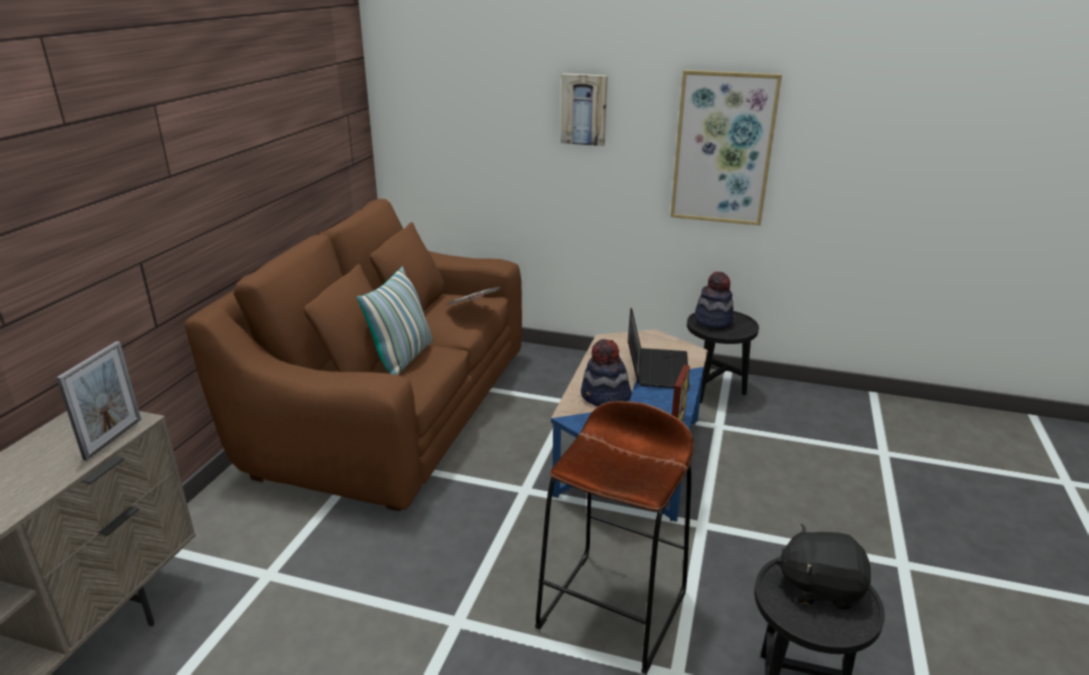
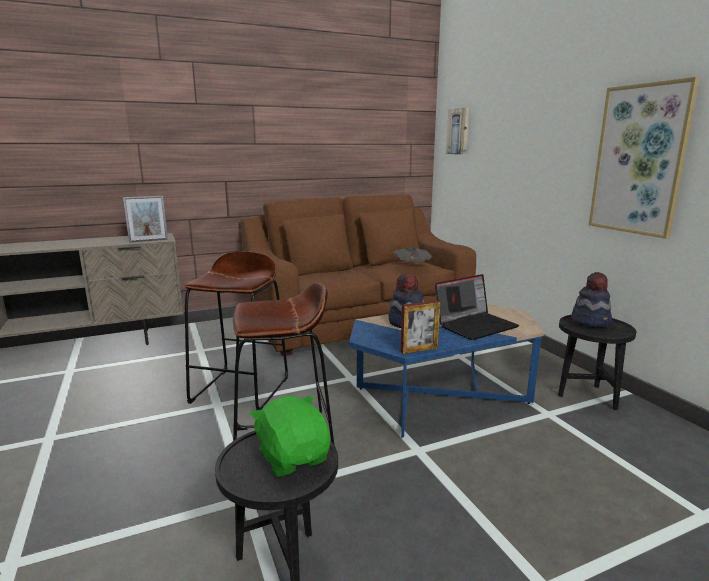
camera: 50 degrees right, 10 degrees down
(403, 359) = (338, 274): pillow -> none
(444, 585) = (241, 389): none -> brown stool
(584, 109) = (539, 133): picture -> picture (459, 131)
(820, 587) = (293, 457): black plush toy -> green plush toy

